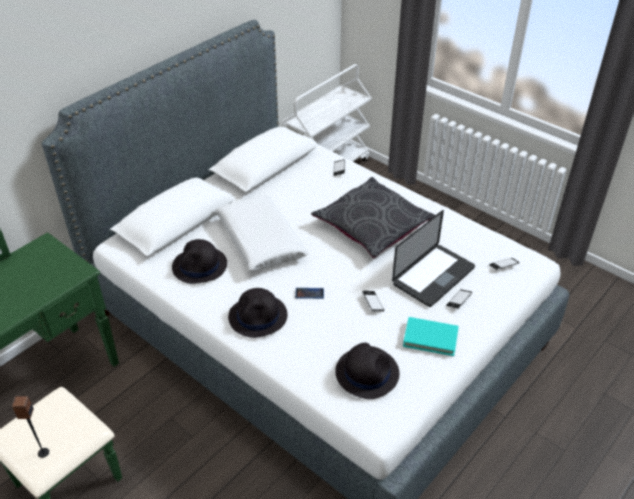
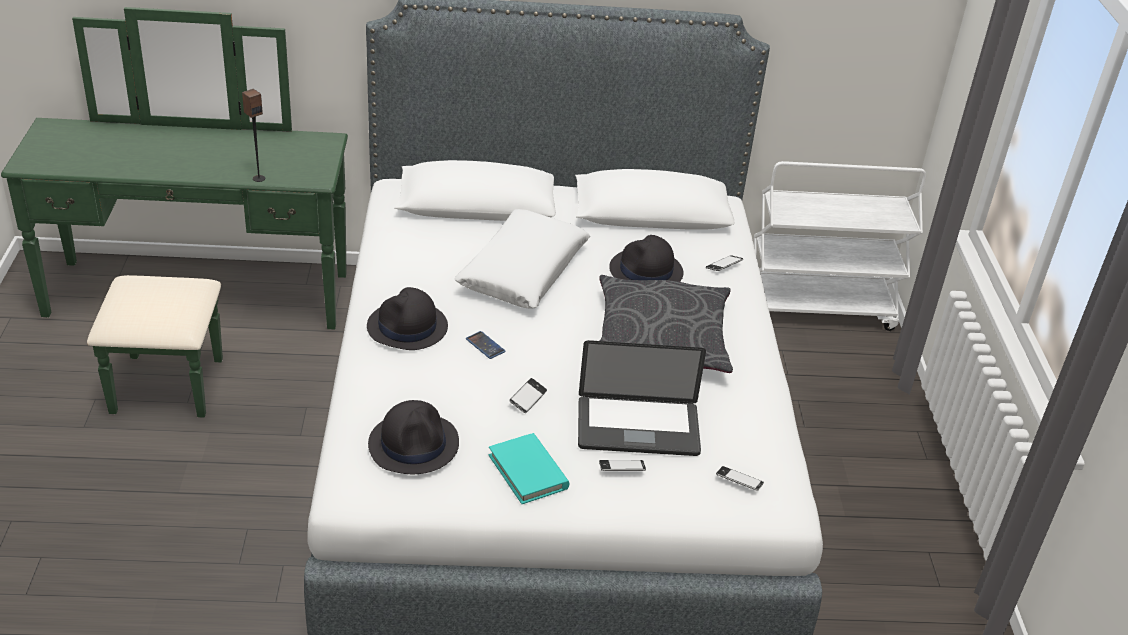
camera: 45 degrees right, 5 degrees down
(43, 452) = (129, 312): speaker -> speaker (258, 178)
(200, 266) = (432, 252): black hat -> black hat (646, 272)

